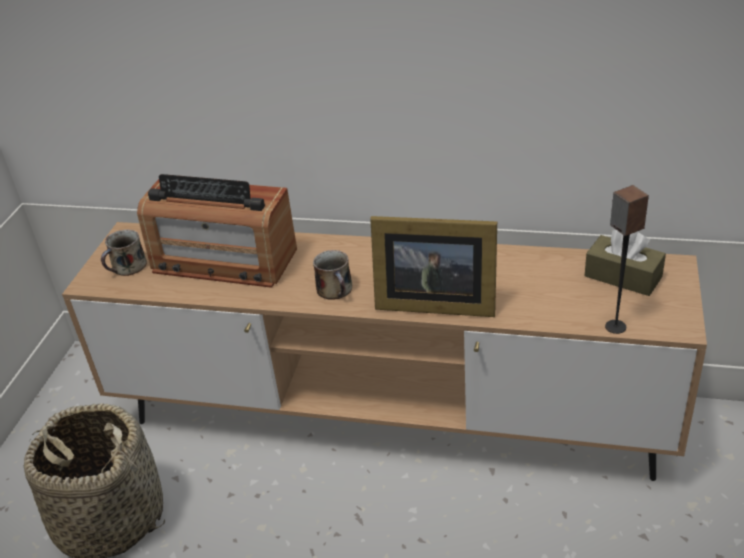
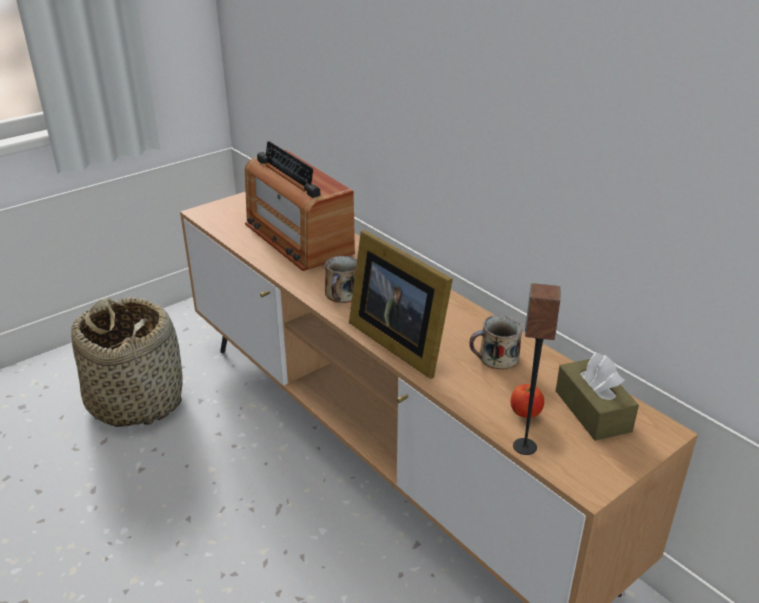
camera: 35 degrees right, 5 degrees down
(128, 267) = (237, 213): mug -> mug (496, 358)
(587, 304) = (525, 414): none -> apple

